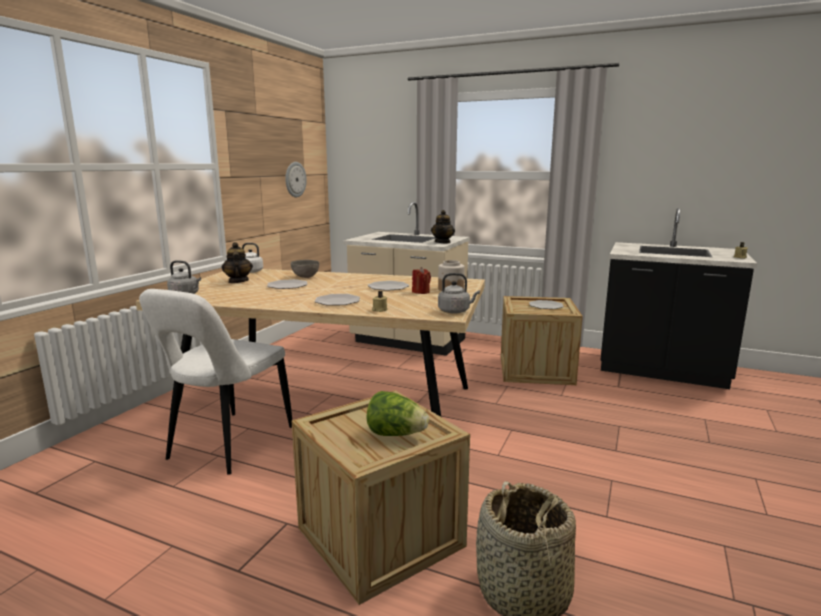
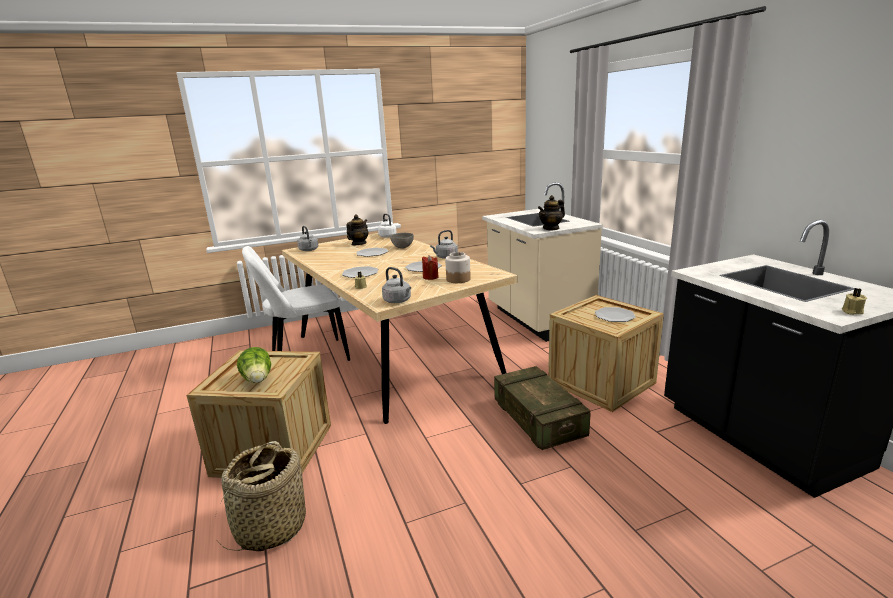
camera: 45 degrees right, 5 degrees up
(295, 179) = (477, 156): wall clock -> none
(381, 277) = (445, 257): none -> grey kettle
(547, 408) = (538, 420): none -> crate

